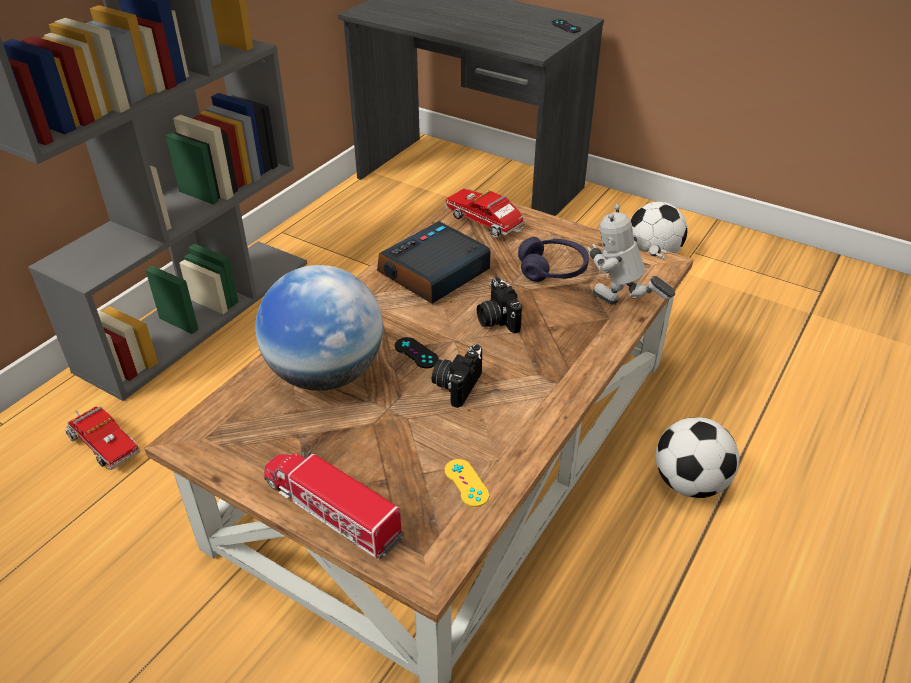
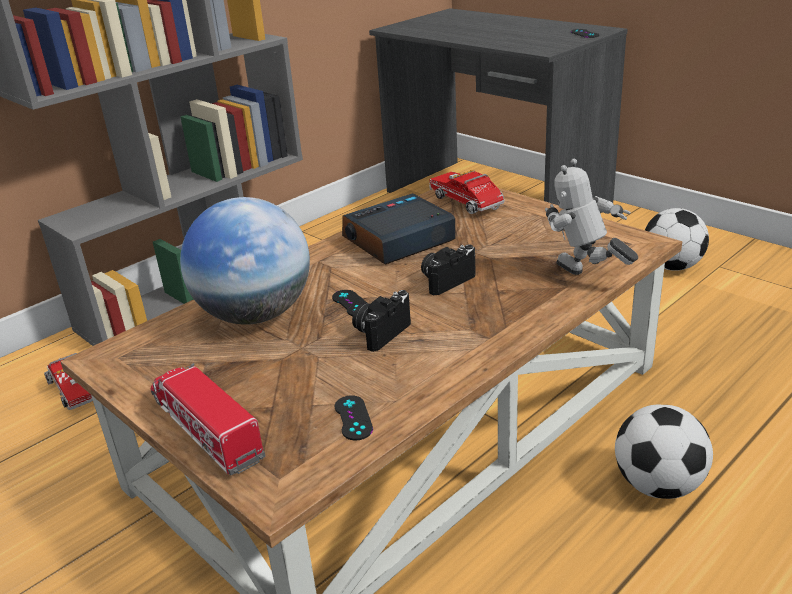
camera: 15 degrees right, 10 degrees down
(466, 483) = (353, 418): yellow game controller -> black game controller
(496, 319) = (445, 281): camera -> camera turned 60 degrees clockwise
(552, 270) = (521, 243): purple headphones -> none

